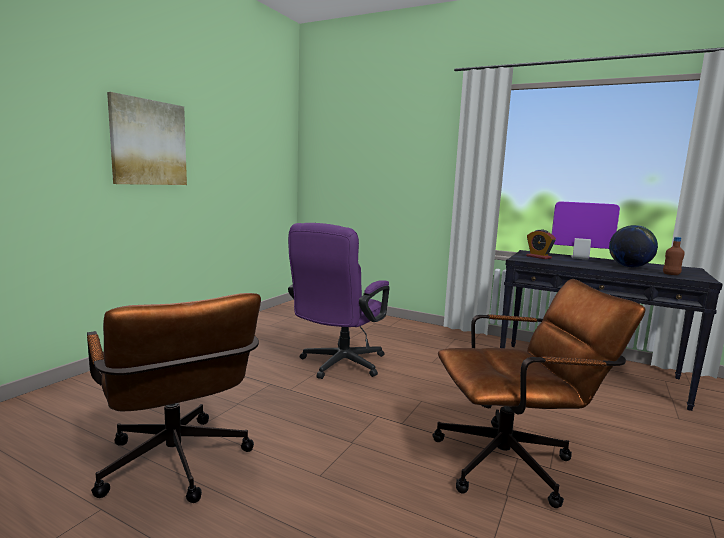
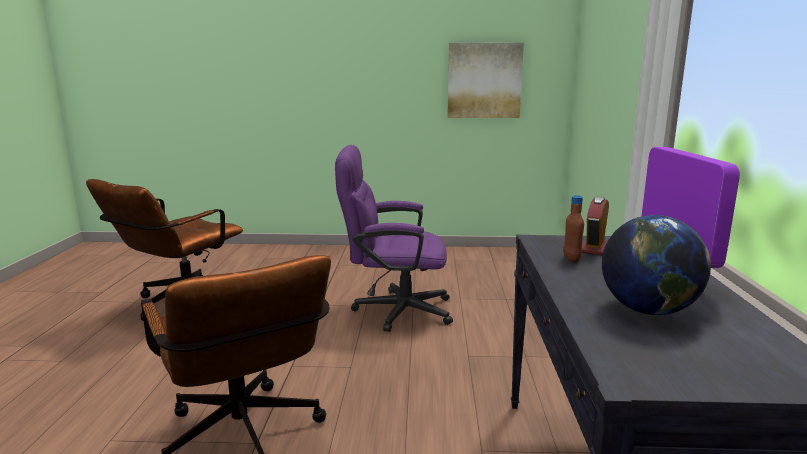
camera: 65 degrees right, 5 degrees up
(149, 142) = (347, 64): picture -> picture (484, 80)
(671, 274) = (631, 347): brown bottle -> brown bottle (571, 259)

